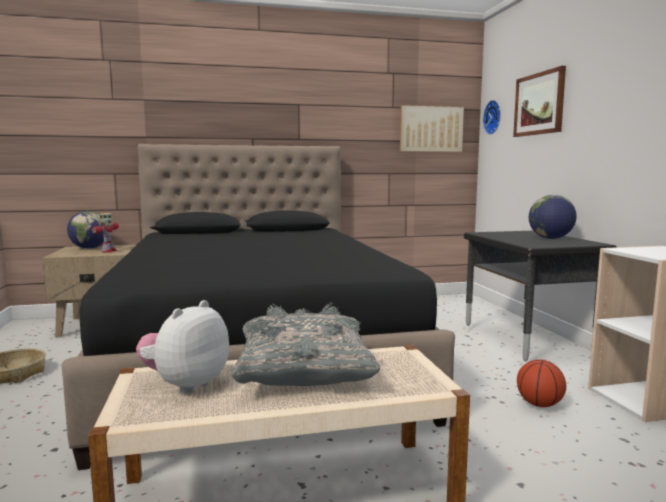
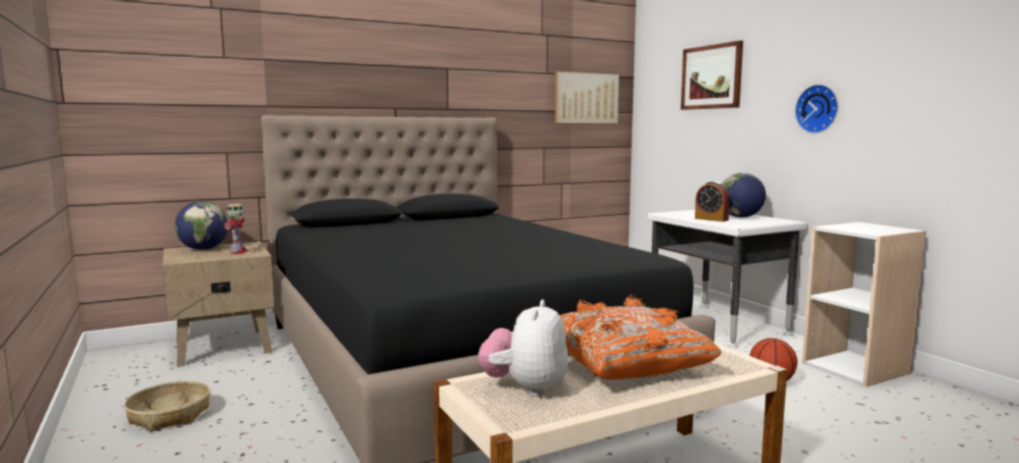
camera: 15 degrees left, 0 degrees up
(304, 373) = (624, 366): grey pillow -> orange pillow
(494, 117) = (653, 87): wall clock -> wall clock (818, 109)
(516, 239) = (711, 219): none -> alarm clock
(526, 342) = (718, 324): black desk -> white desk

